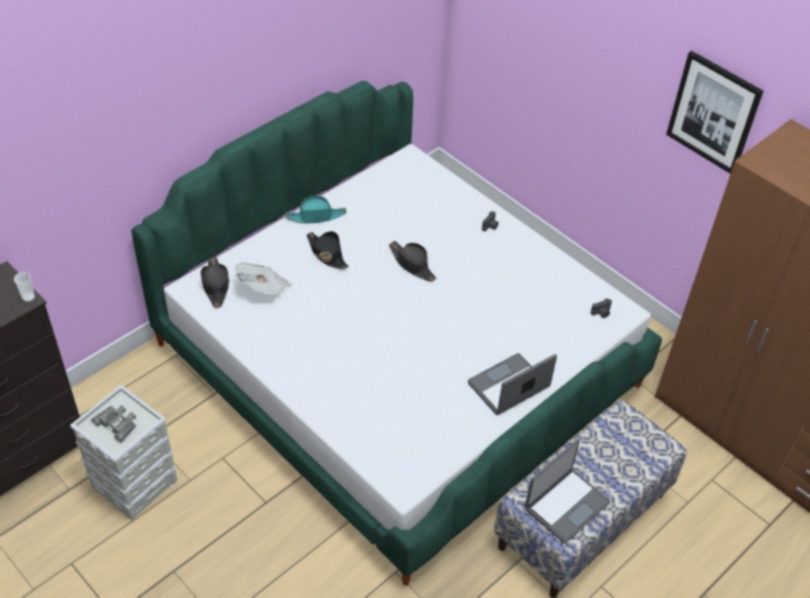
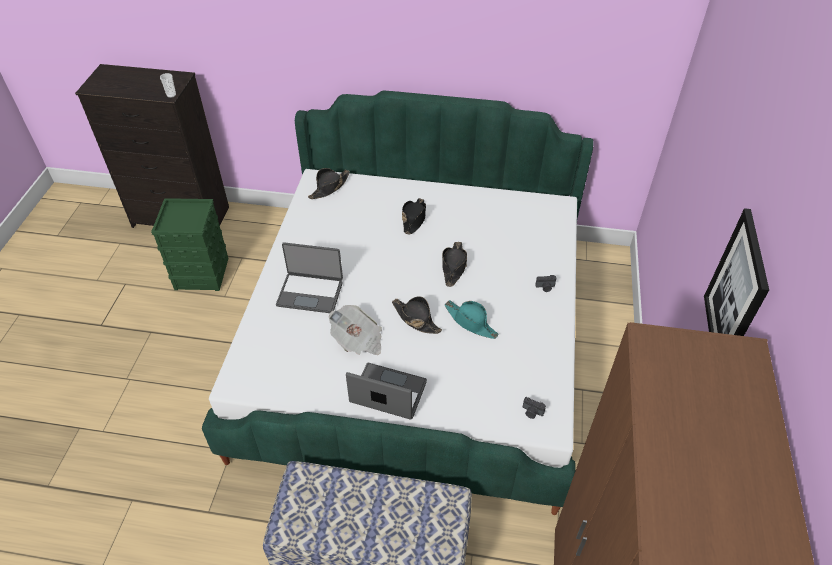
camera: 55 degrees right, 0 degrees up
(117, 424) = (182, 217): grey binoculars -> none
(134, 483) = (202, 273): grey storage box -> green storage box
(264, 289) = (349, 209): newspaper -> newspaper (358, 340)
(316, 216) = (443, 194): turquoise hat -> turquoise hat (471, 322)
(446, 323) = (415, 319): none -> black hat
(565, 505) = (318, 510): laptop -> laptop (310, 292)

